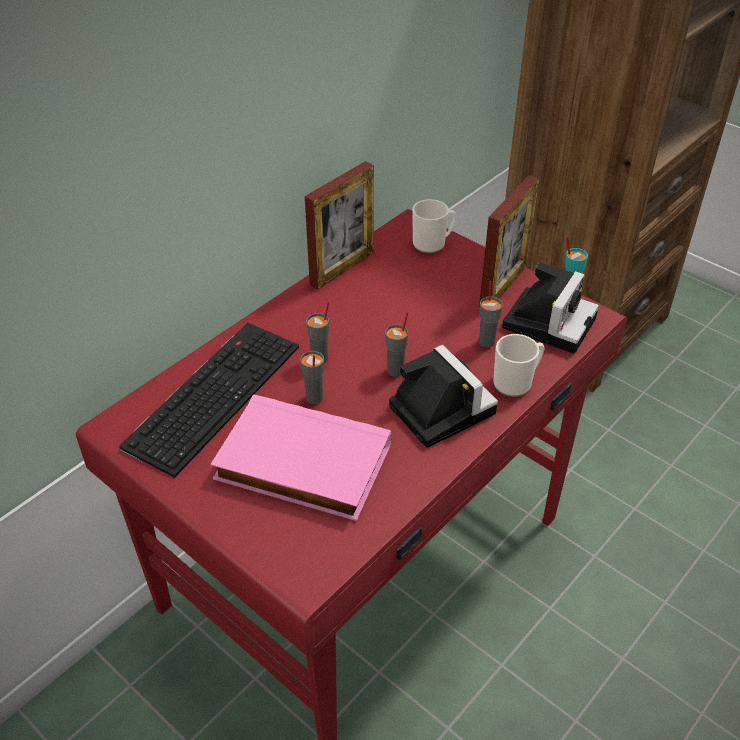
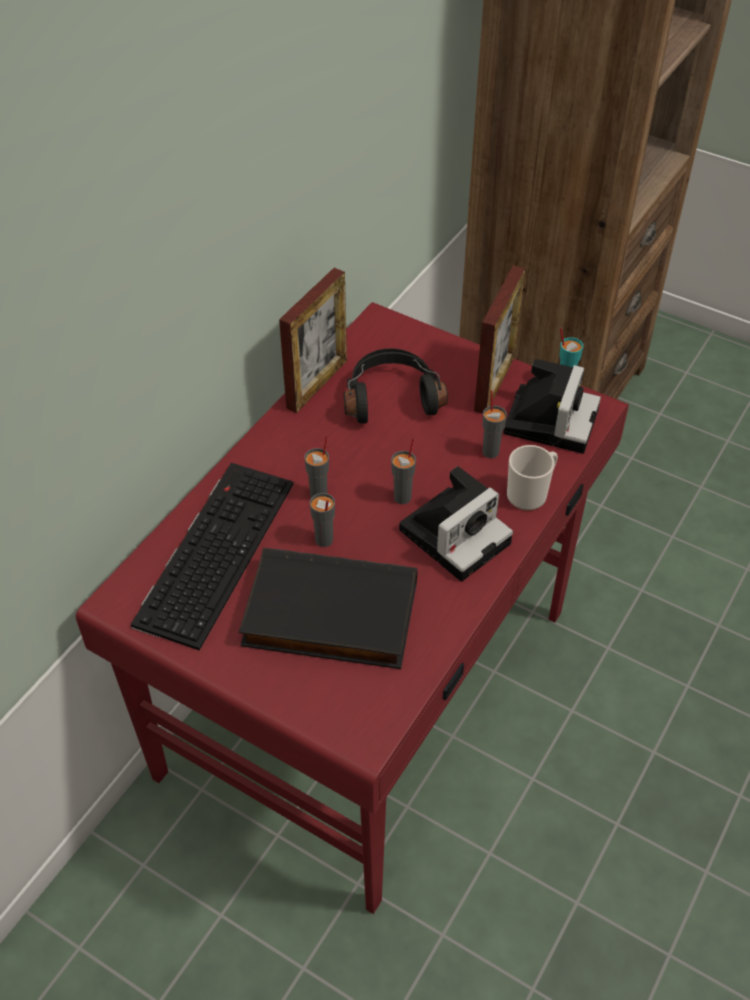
camera: 10 degrees left, 5 degrees up
(300, 465) = (328, 617): pink book -> black book
(406, 286) = (391, 397): none -> black headphones
(432, 243) = (408, 342): mug -> none
(438, 408) = (456, 533): camera -> camera turned 90 degrees clockwise

